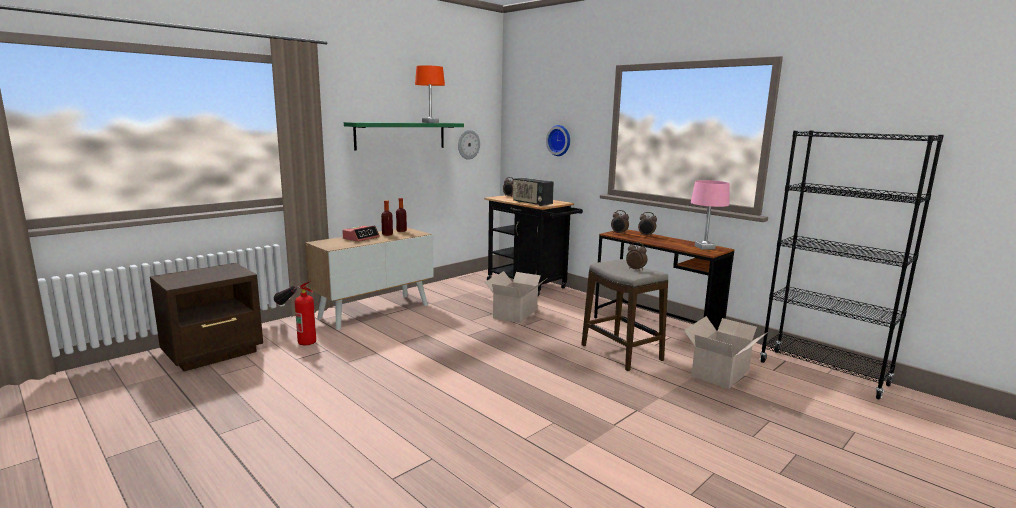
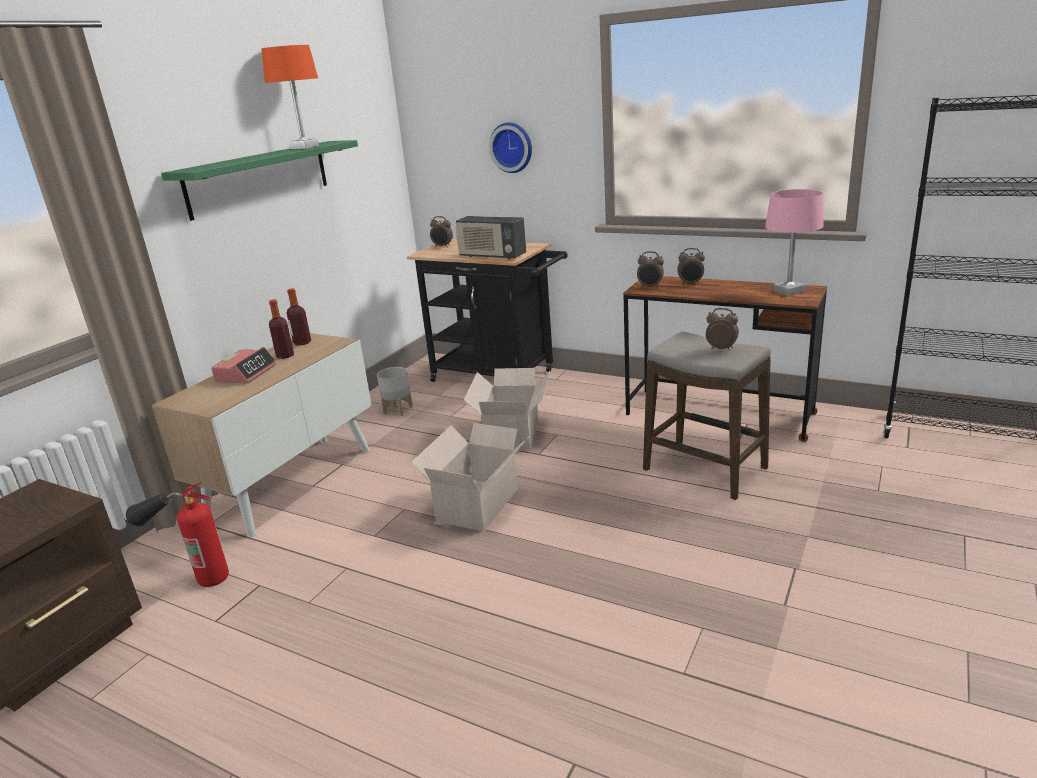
camera: 15 degrees left, 10 degrees up
(457, 290) = (398, 410): none -> grey planter
(468, 144) = (361, 172): wall clock -> none
(721, 372) = (851, 469): cardboard box -> cardboard box (480, 503)

